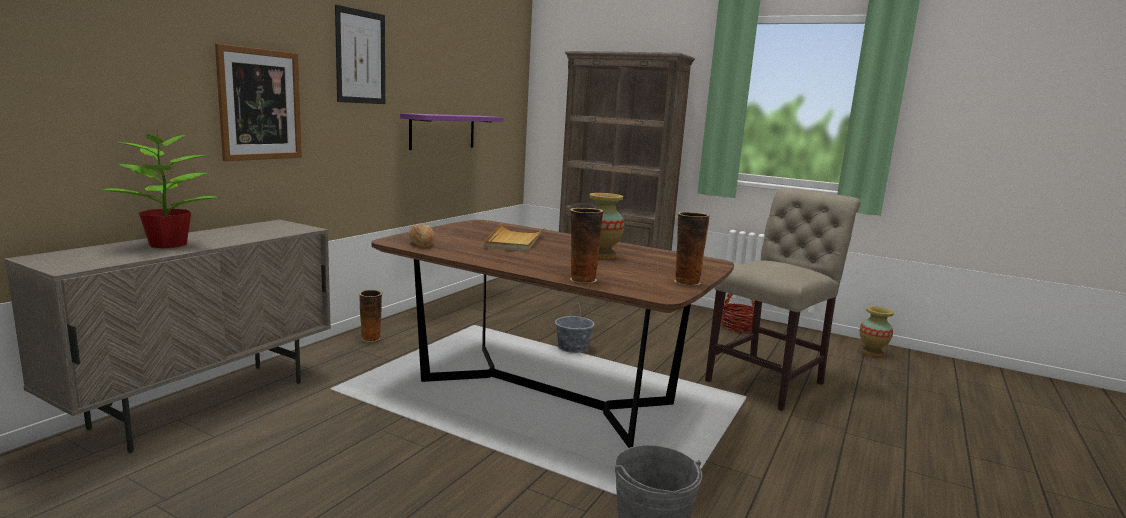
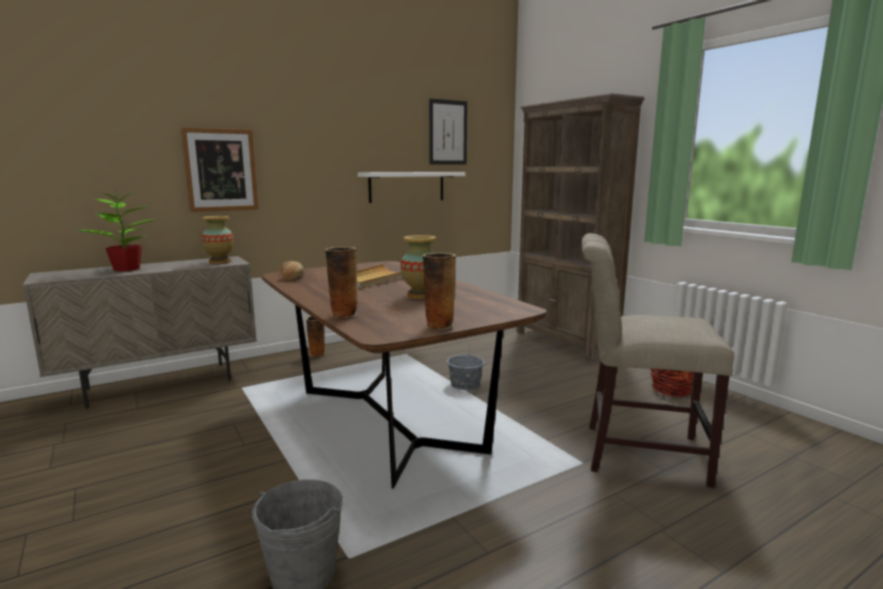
camera: 30 degrees right, 0 degrees up
(360, 57) = (315, 128): picture -> picture (448, 132)
(443, 131) = (407, 186): purple shelf -> white shelf
(769, 380) = (635, 452): beige chair -> beige chair turned 150 degrees counterclockwise
(872, 352) = (829, 446): vase -> vase (220, 262)

